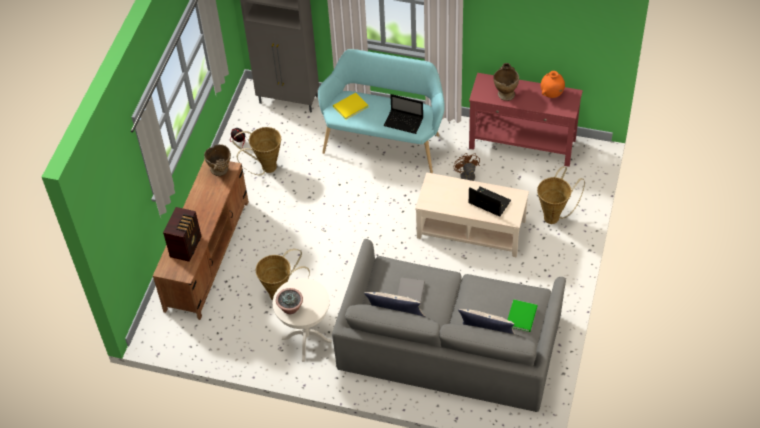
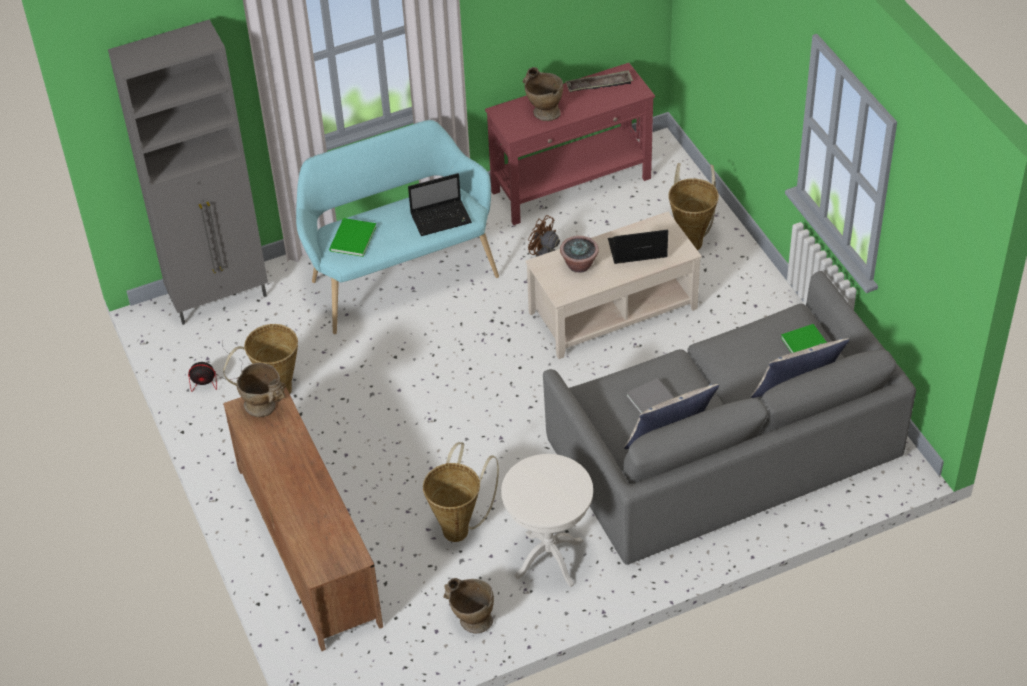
camera: 40 degrees left, 5 degrees down
(186, 246) = (318, 523): radio -> none
(241, 344) = (470, 619): none -> beige vase
(290, 308) = (543, 505): potted plant -> potted plant (579, 265)
(349, 106) = (351, 239): yellow book -> green book
(551, 94) = (599, 85): orange vase -> tray

